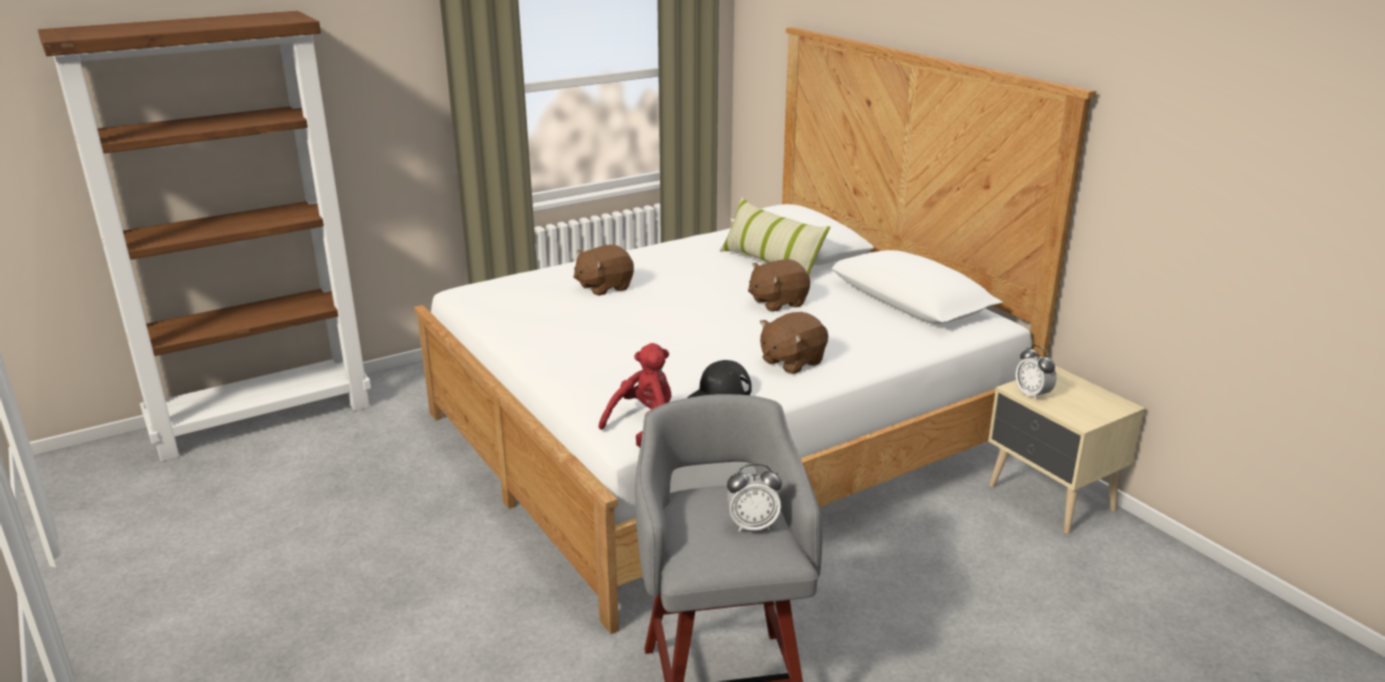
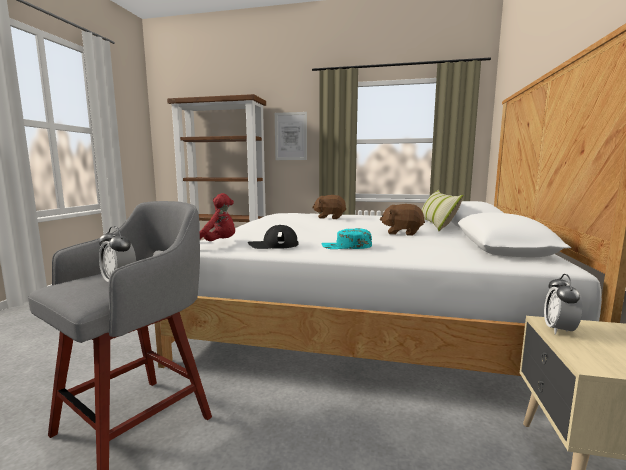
camera: 45 degrees right, 15 degrees down
(370, 91) = (291, 136): none -> picture
(791, 362) = (346, 246): brown plush toy -> turquoise cap

